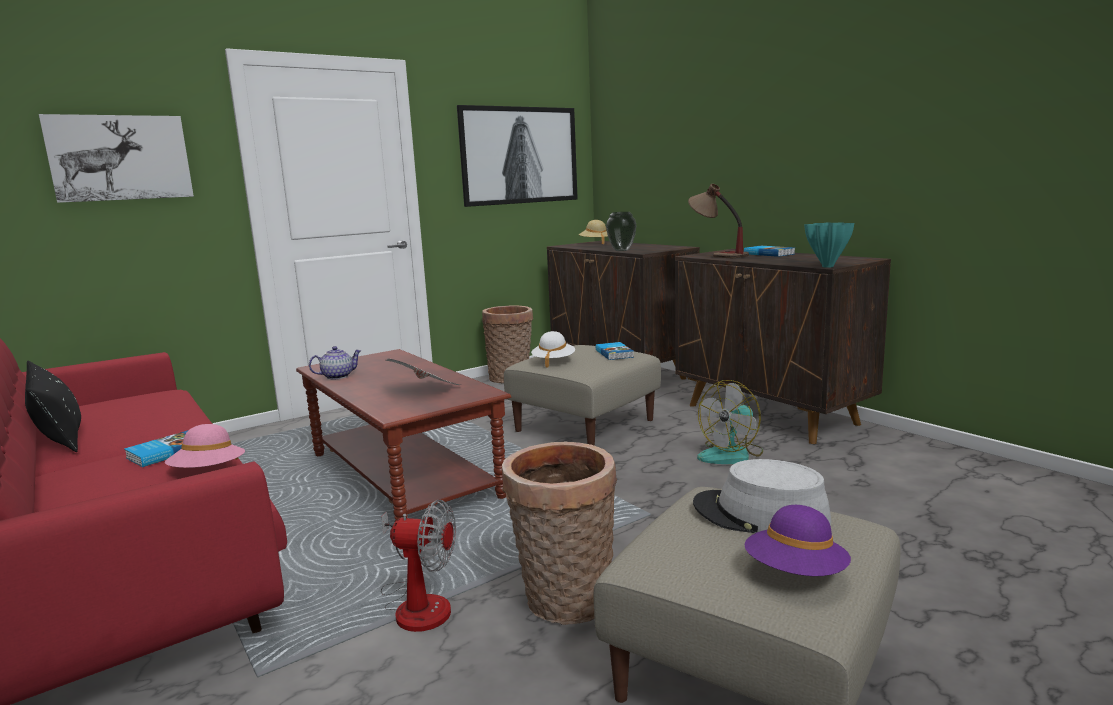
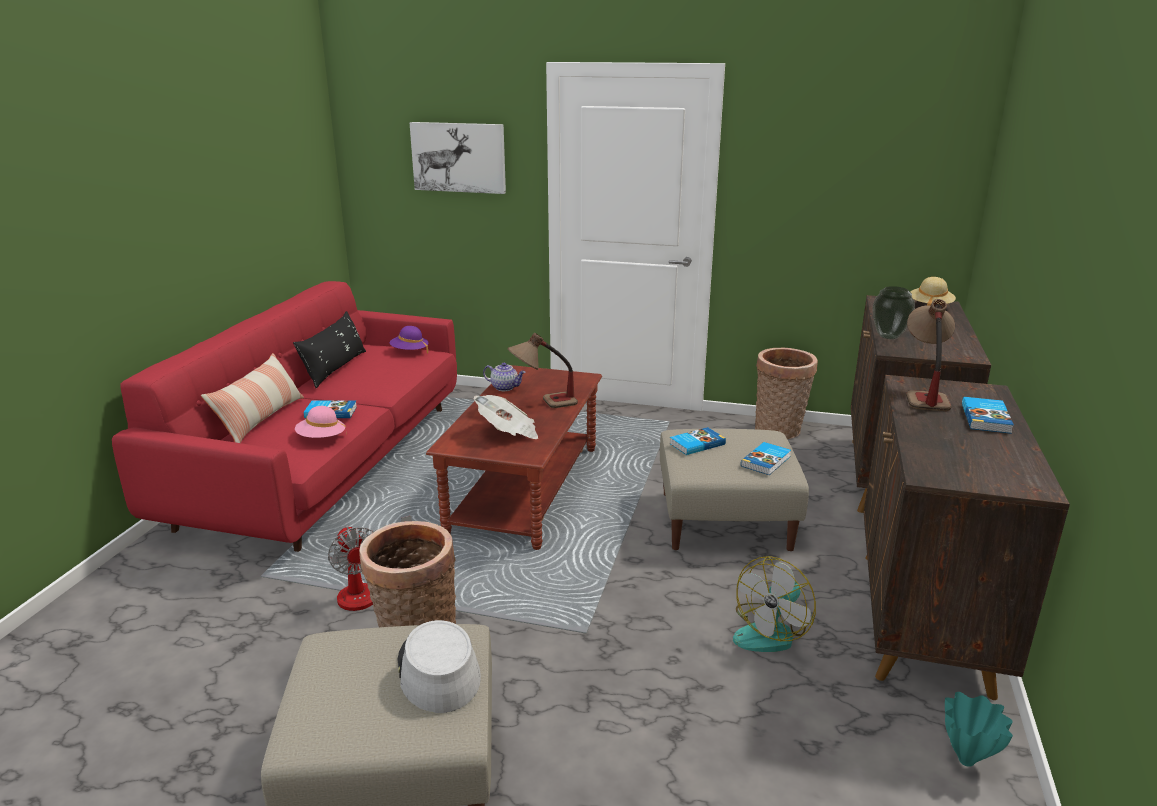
camera: 50 degrees right, 10 degrees up
(63, 494) = (261, 419): none -> pillow
(404, 372) = (543, 404): none -> table lamp
(520, 155) = (863, 177): picture -> none
(553, 361) = (696, 443): white hat -> book
(731, 454) = (771, 632): fan -> fan turned 60 degrees counterclockwise
(796, 574) = (347, 716): purple hat -> purple hat (409, 352)
(827, 266) = (921, 477): turquoise vase -> turquoise vase (967, 760)

